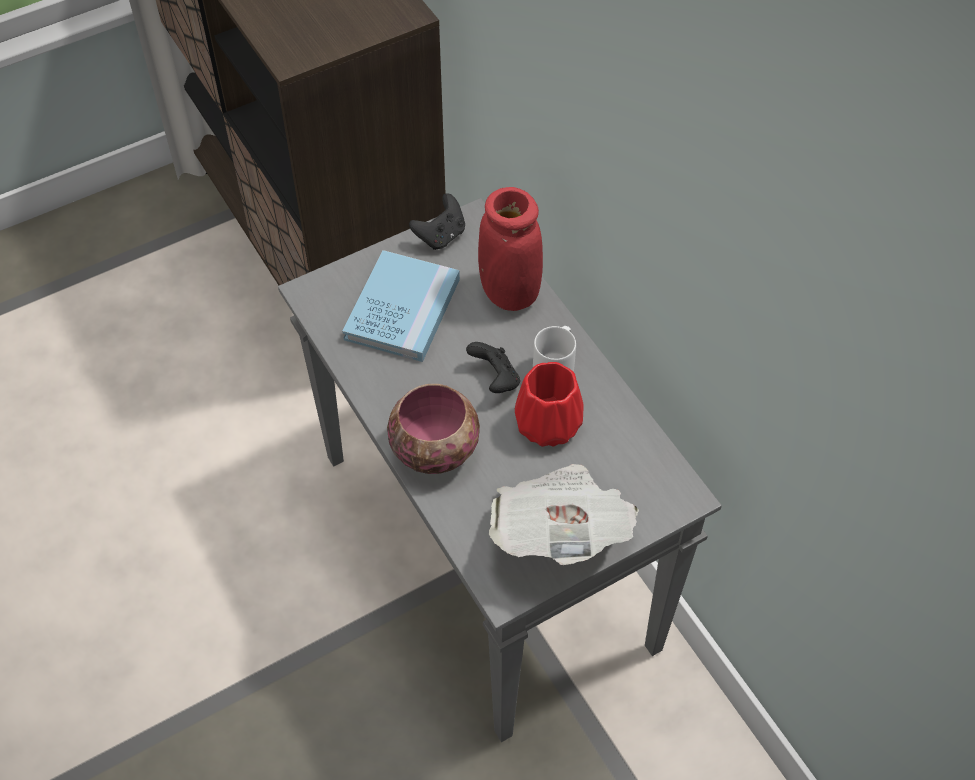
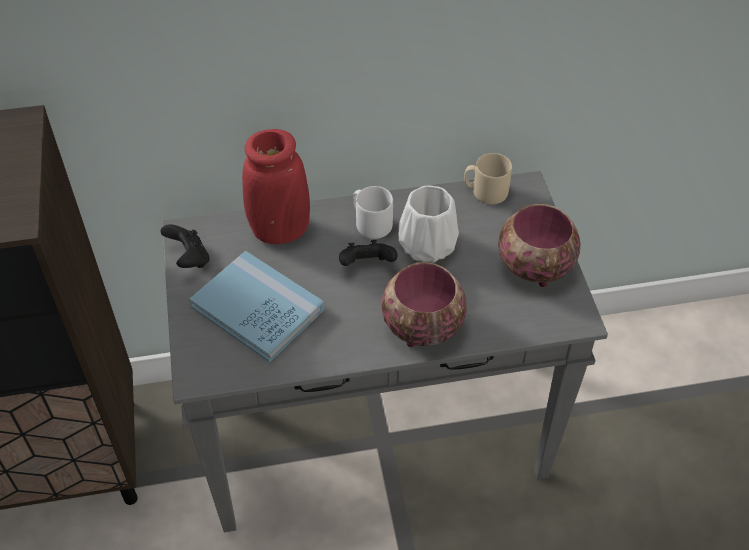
camera: 70 degrees left, 5 degrees down
(547, 422) = (425, 245): red vase -> white vase
(560, 531) = (532, 267): newspaper -> bowl
(656, 457) = (485, 192): none -> beige mug

